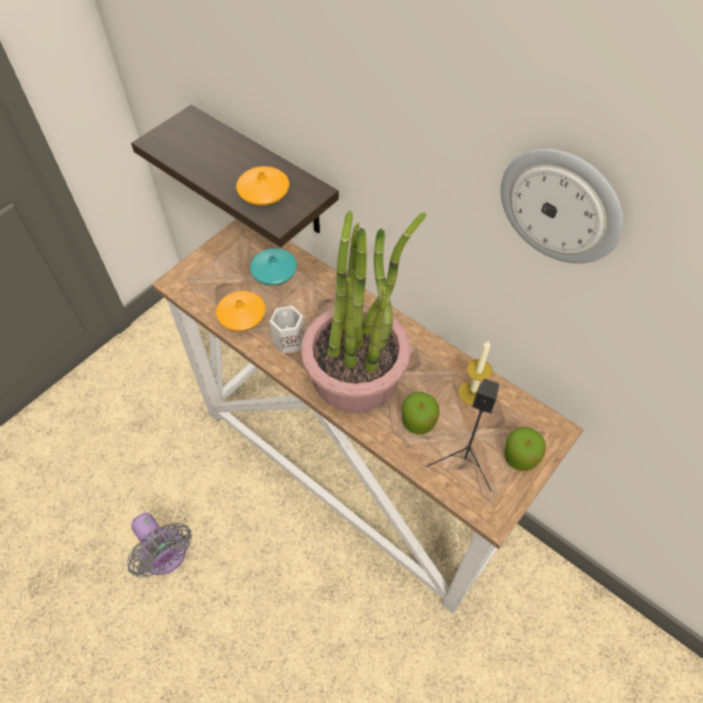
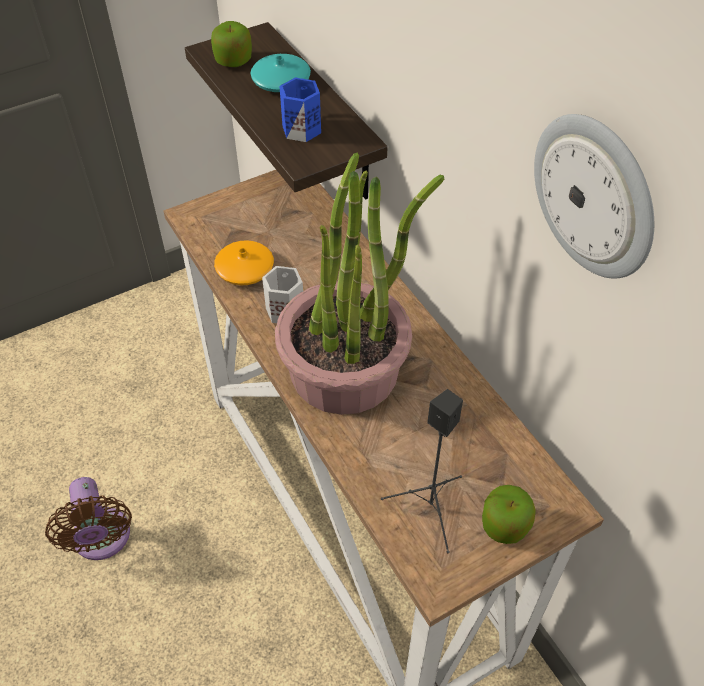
camera: 20 degrees right, 5 degrees down
(165, 555) = (102, 540): grey fan -> brown fan
(263, 192) = (301, 128): orange vase -> blue mug
(274, 271) = (303, 231): turquoise vase -> turquoise vase (281, 81)
(418, 421) = (395, 444): apple -> apple (233, 61)
(472, 393) = (477, 432): candle -> none

